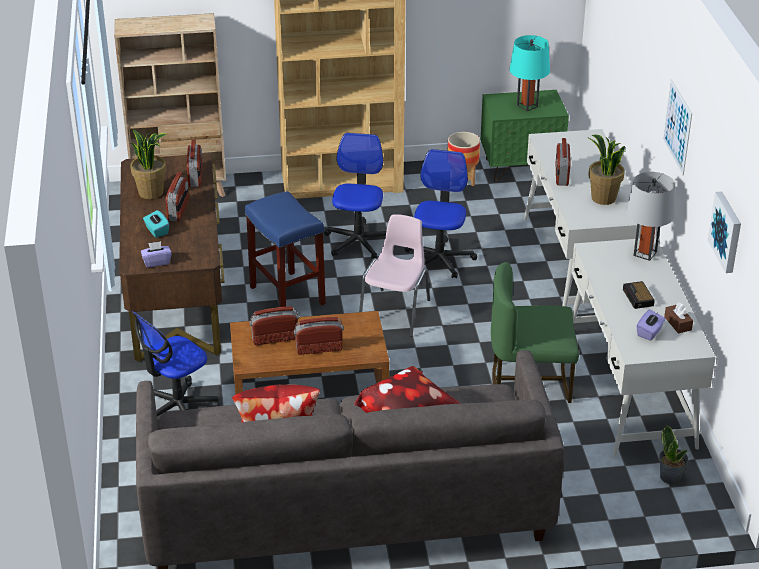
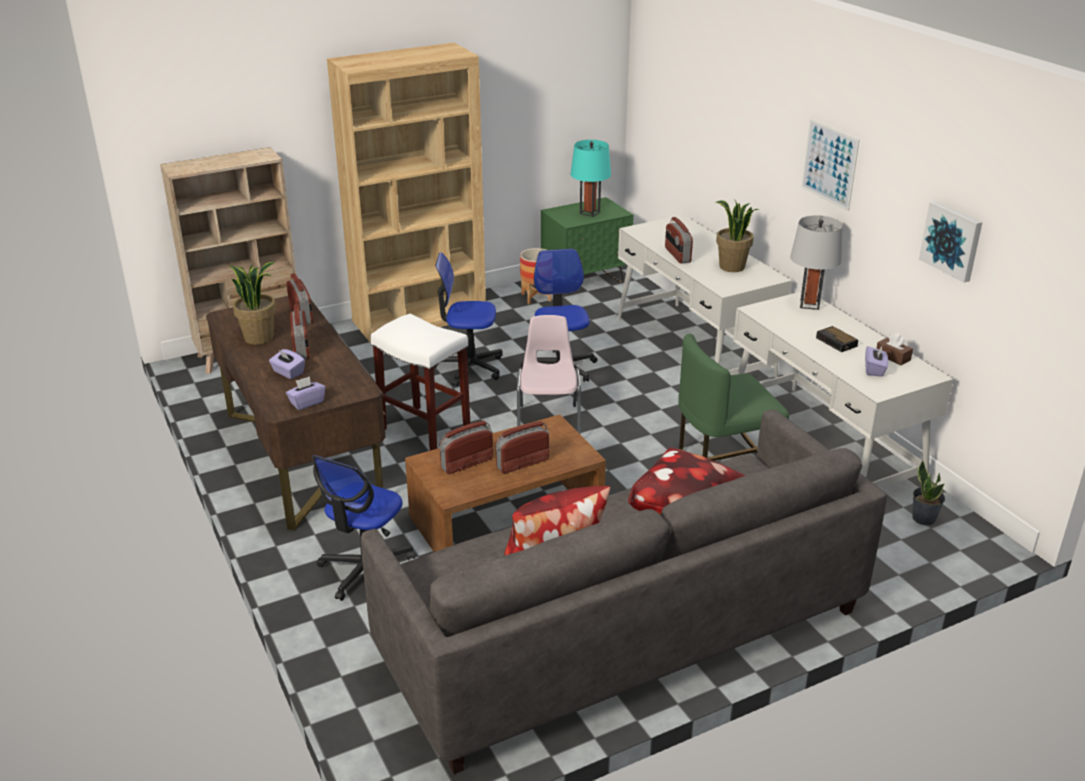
camera: 20 degrees left, 5 degrees down
(156, 231) = (288, 372): turquoise tissue box -> purple tissue box
(288, 296) = (426, 430): blue stool -> white stool
(358, 242) = (469, 367): office chair -> office chair turned 75 degrees counterclockwise

